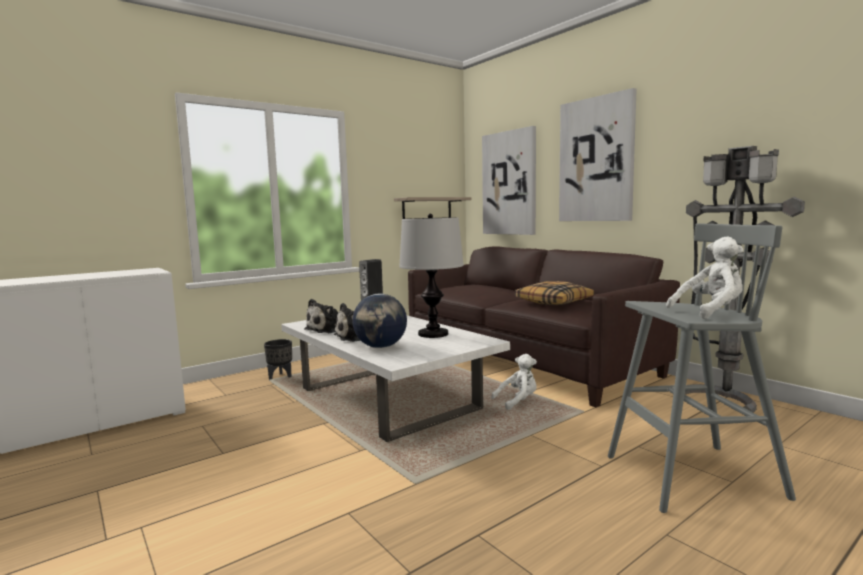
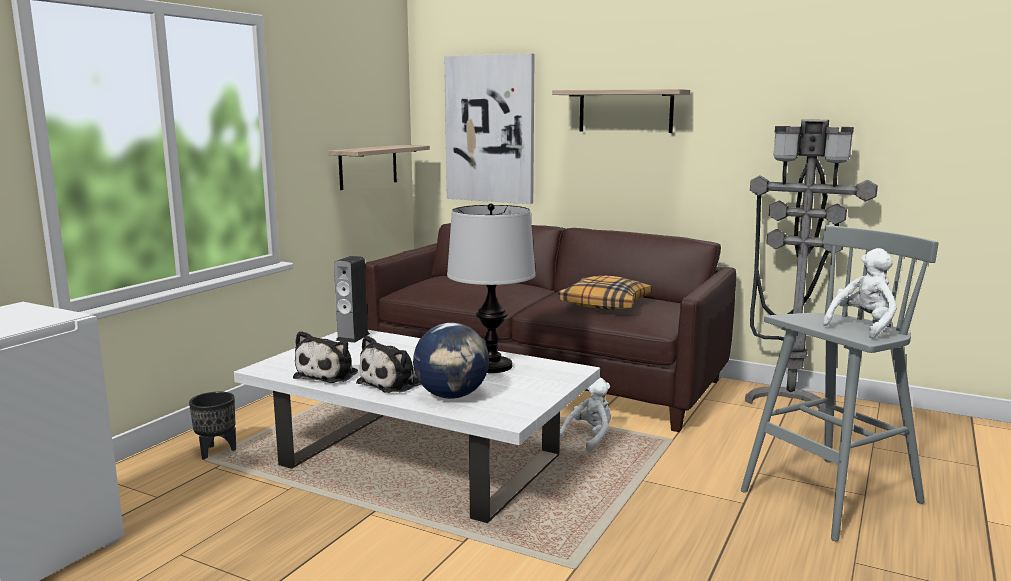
camera: 25 degrees left, 5 degrees up
(596, 160) = (625, 111): picture -> shelf

